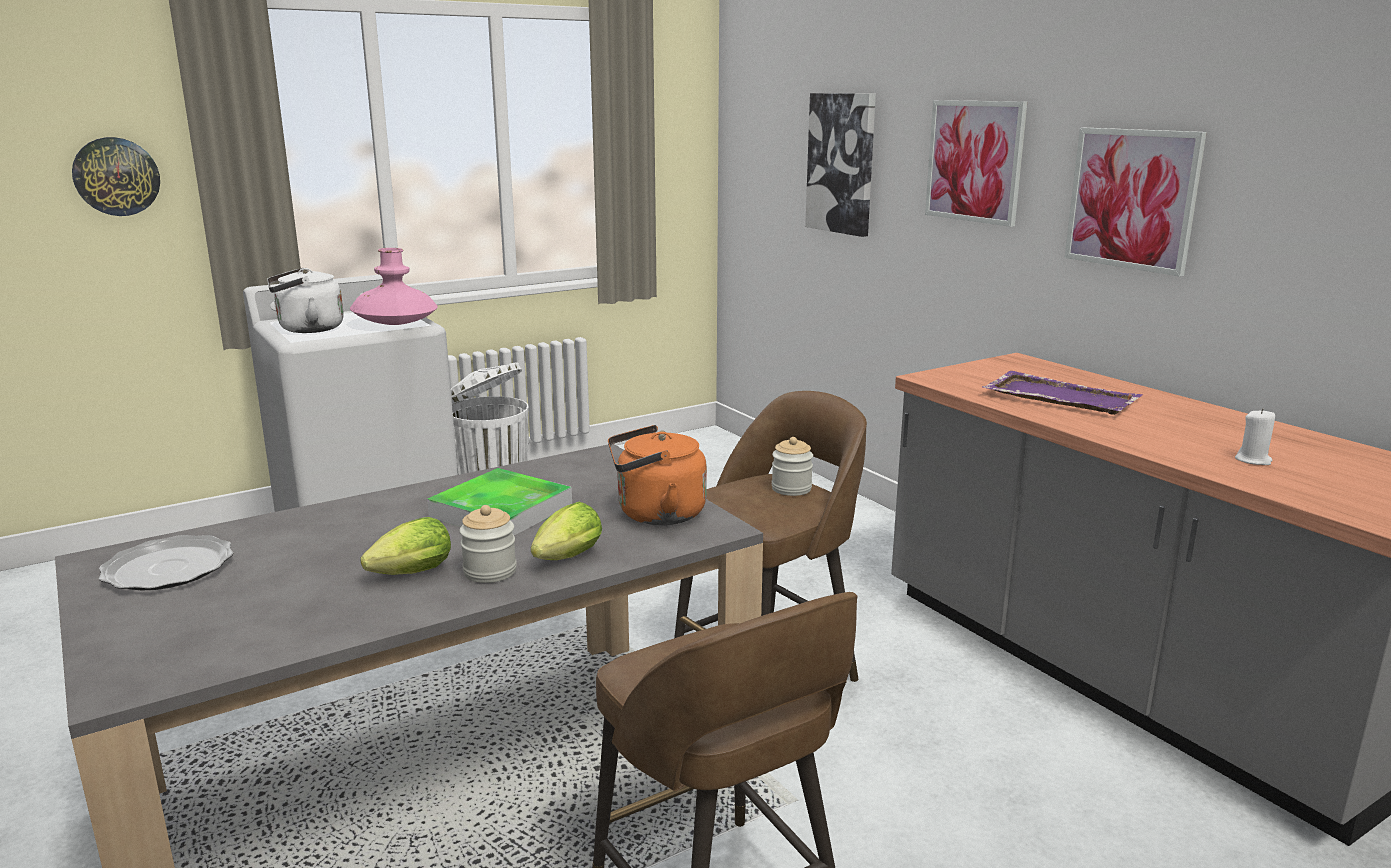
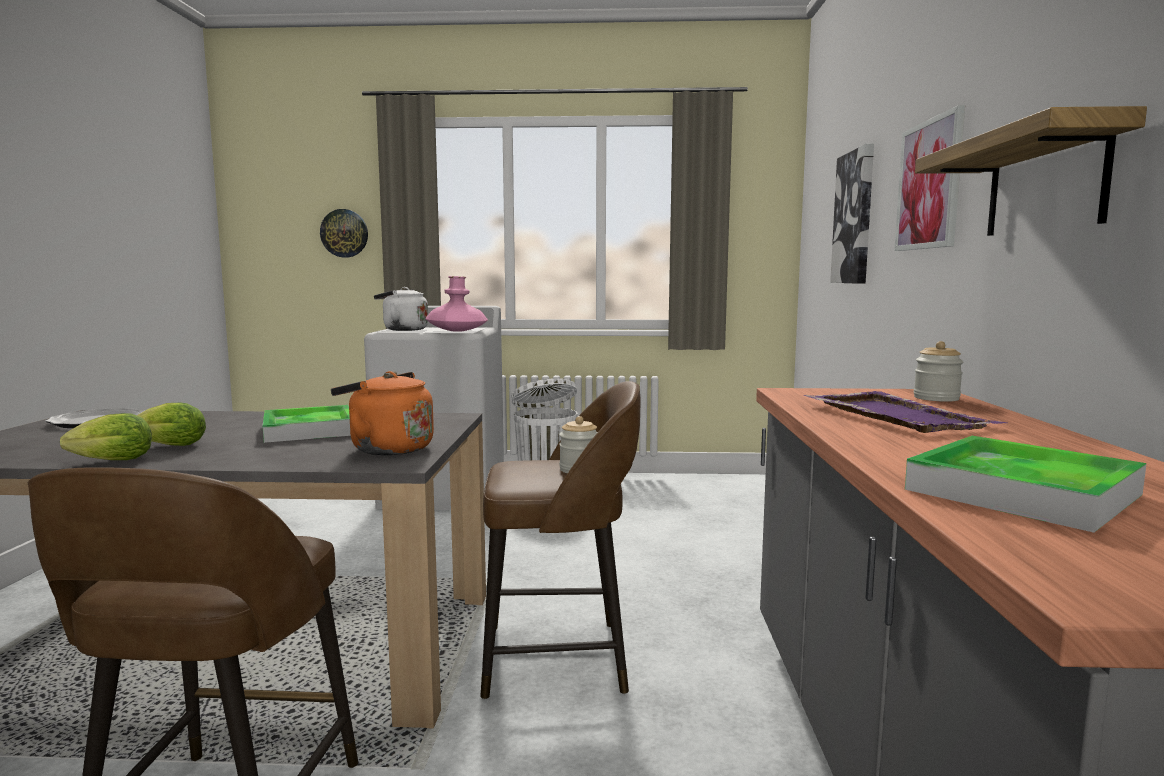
camera: 35 degrees right, 10 degrees down
(490, 571) = (206, 454): jar -> jar (936, 398)
(565, 560) = (260, 458): lettuce -> lettuce (108, 461)
(1132, 199) = (1044, 184): picture -> shelf
(1253, 460) = (1022, 492): white candle -> tray

